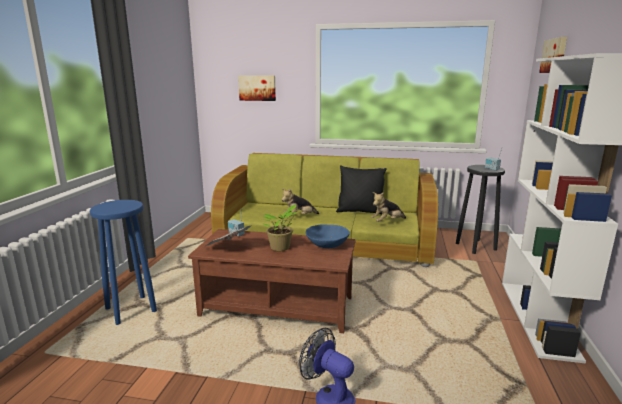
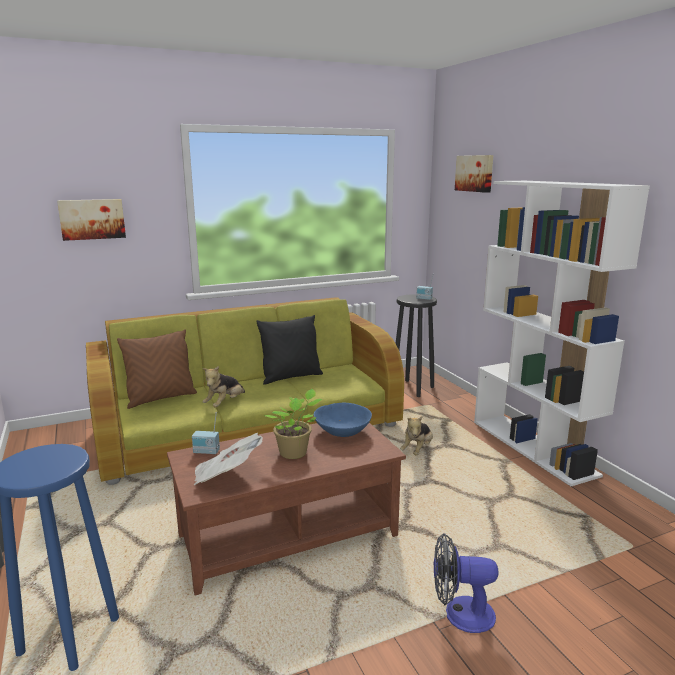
camera: 35 degrees left, 0 degrees up
(269, 206) = (161, 398): none -> brown pillow
(387, 222) = (337, 383): plush toy -> plush toy (417, 450)

